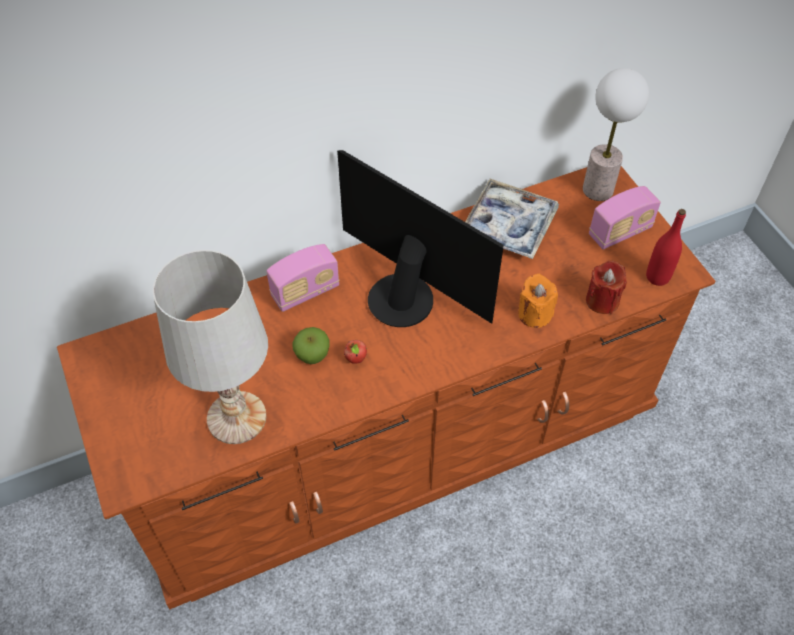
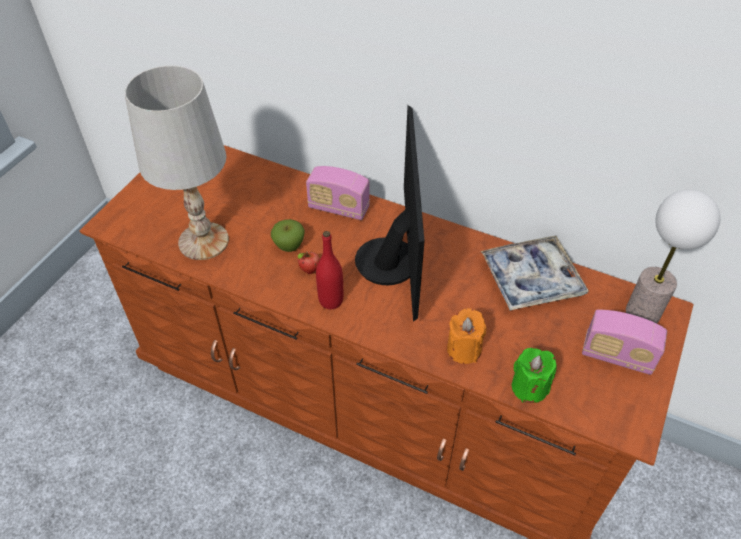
camera: 50 degrees right, 5 degrees down
(602, 300) = (529, 387): red candle -> green candle
(657, 277) = (602, 413): red bottle -> red bottle (331, 300)

